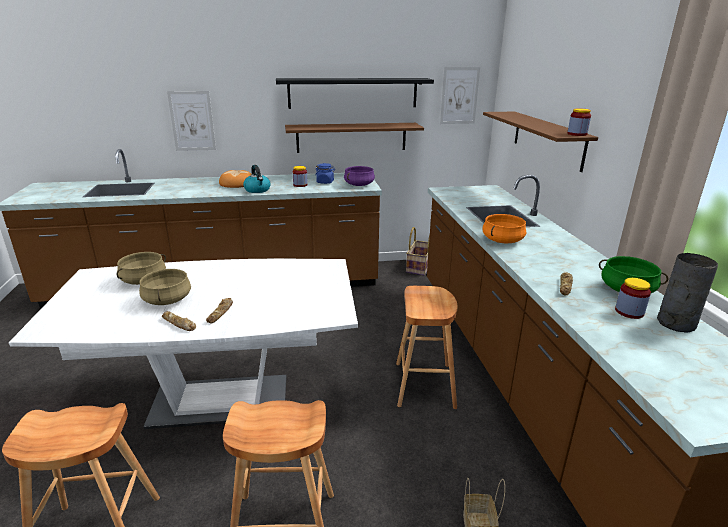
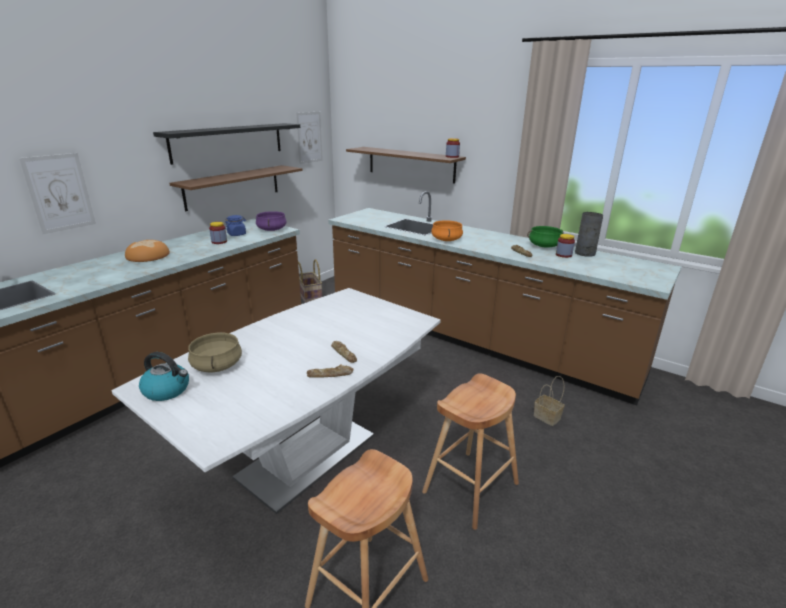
camera: 45 degrees left, 0 degrees up
(167, 300) = (278, 367): beige cooking pot -> none
(257, 190) = (187, 255): kettle -> kettle (167, 390)
(424, 384) = (424, 367): brown stool -> none

